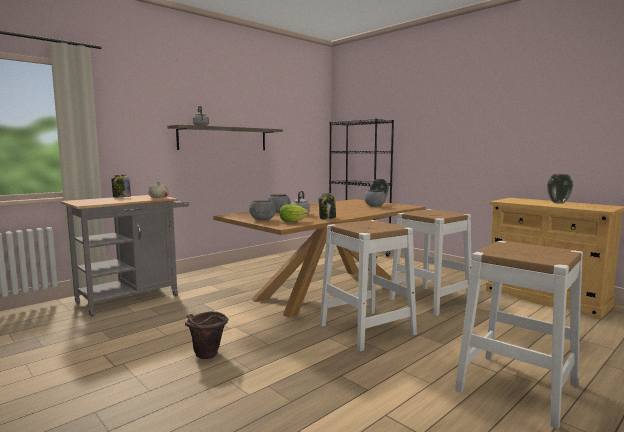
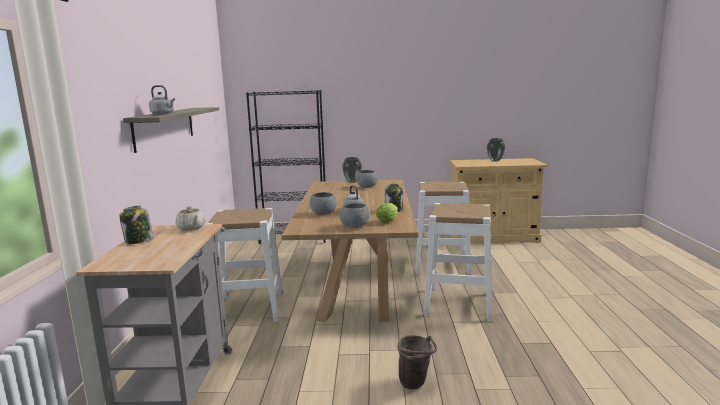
camera: 45 degrees left, 5 degrees up
(517, 387) = (594, 301): white stool -> white stool (249, 308)

